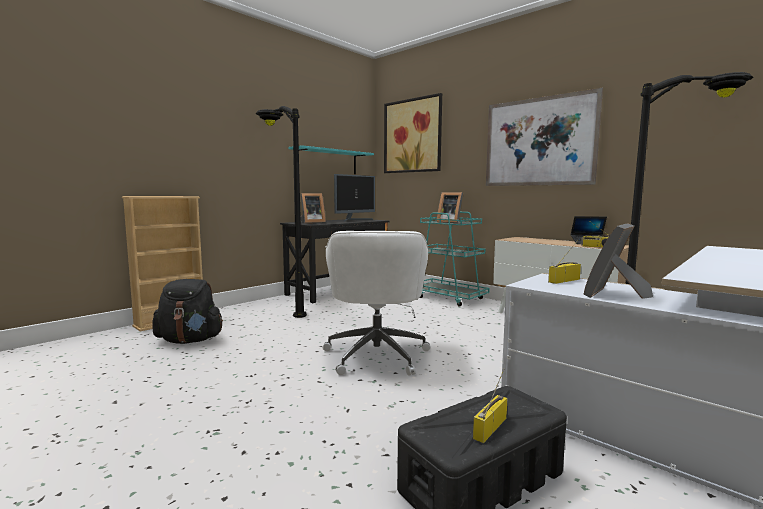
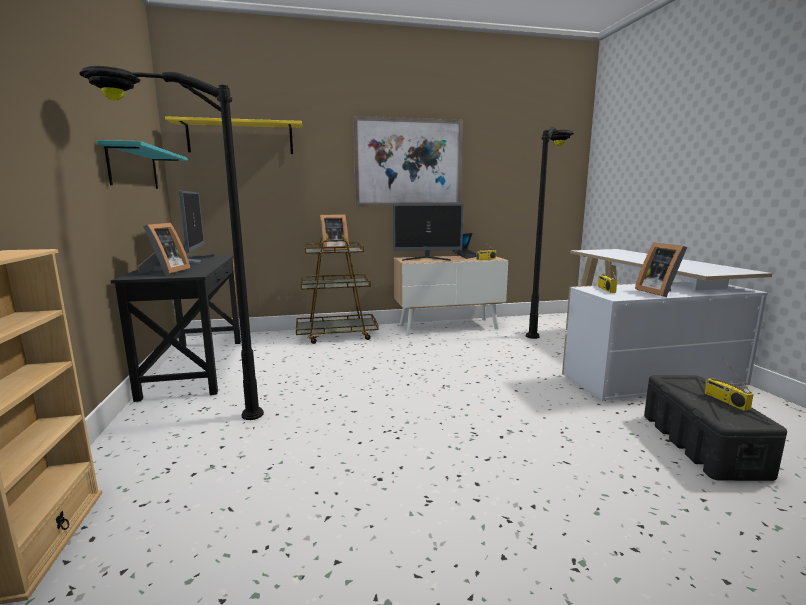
camera: 55 degrees left, 5 degrees up
(190, 340) = (207, 533): black backpack -> none
(376, 354) = (445, 410): white office chair -> none
(412, 136) = (240, 138): picture -> yellow shelf
(448, 298) = (337, 335): turquoise cart -> brown cart
(534, 240) = (427, 259): none -> monitor

